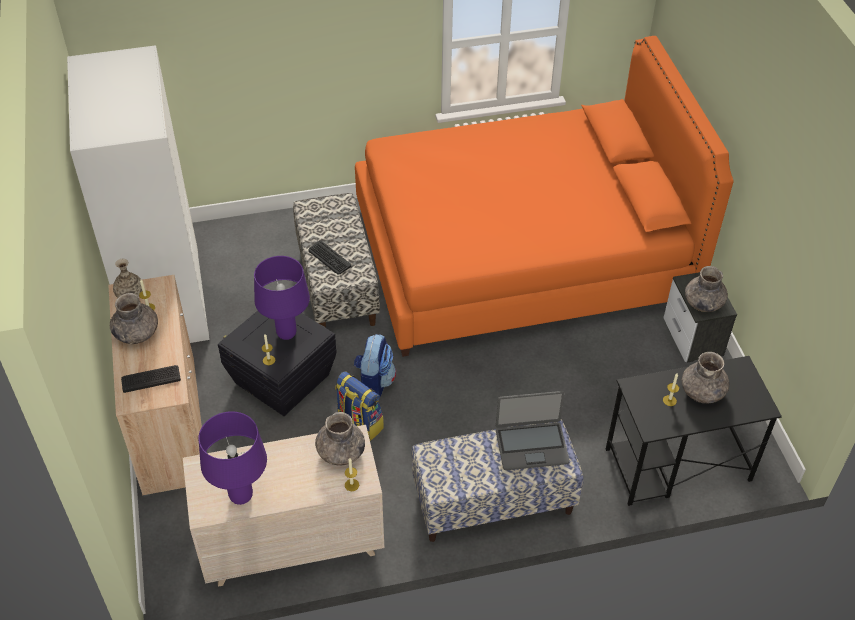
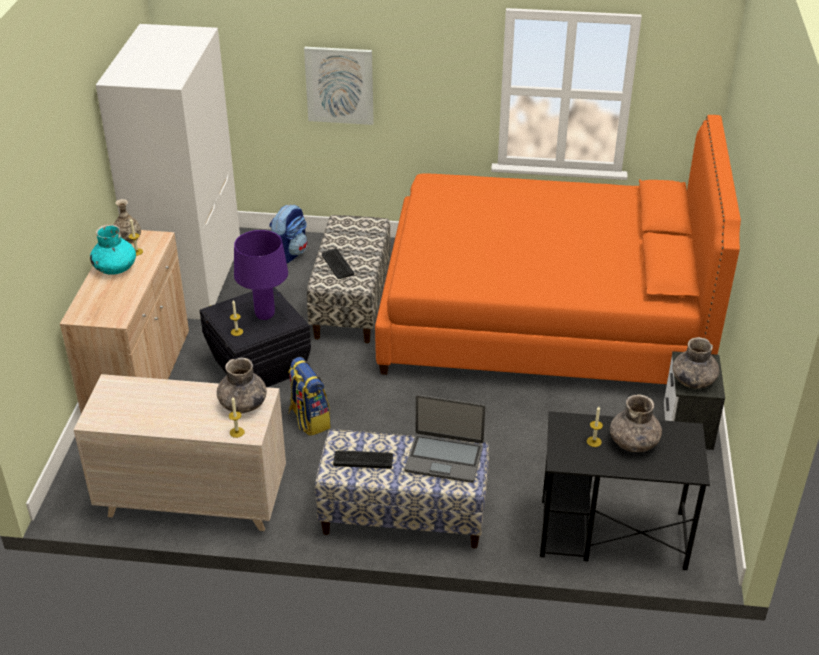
camera: 20 degrees right, 10 degrees down
(136, 333) = (115, 267): grey vase -> turquoise vase
(151, 379) = (105, 303): keyboard -> keyboard (363, 459)
(241, 496) = (133, 415): purple table lamp -> none
(279, 71) = (339, 85): none -> picture
(374, 382) = (342, 389): backpack -> backpack (290, 253)

